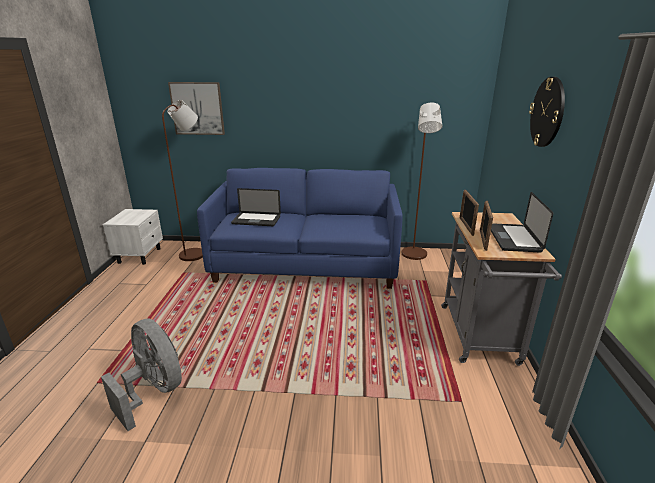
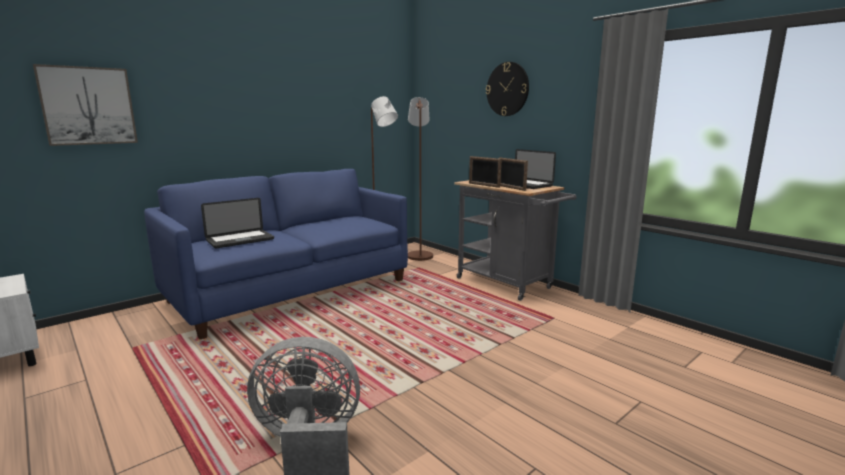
camera: 45 degrees left, 10 degrees down
(196, 253) = (116, 326): brown floor lamp -> brown floor lamp (419, 255)

